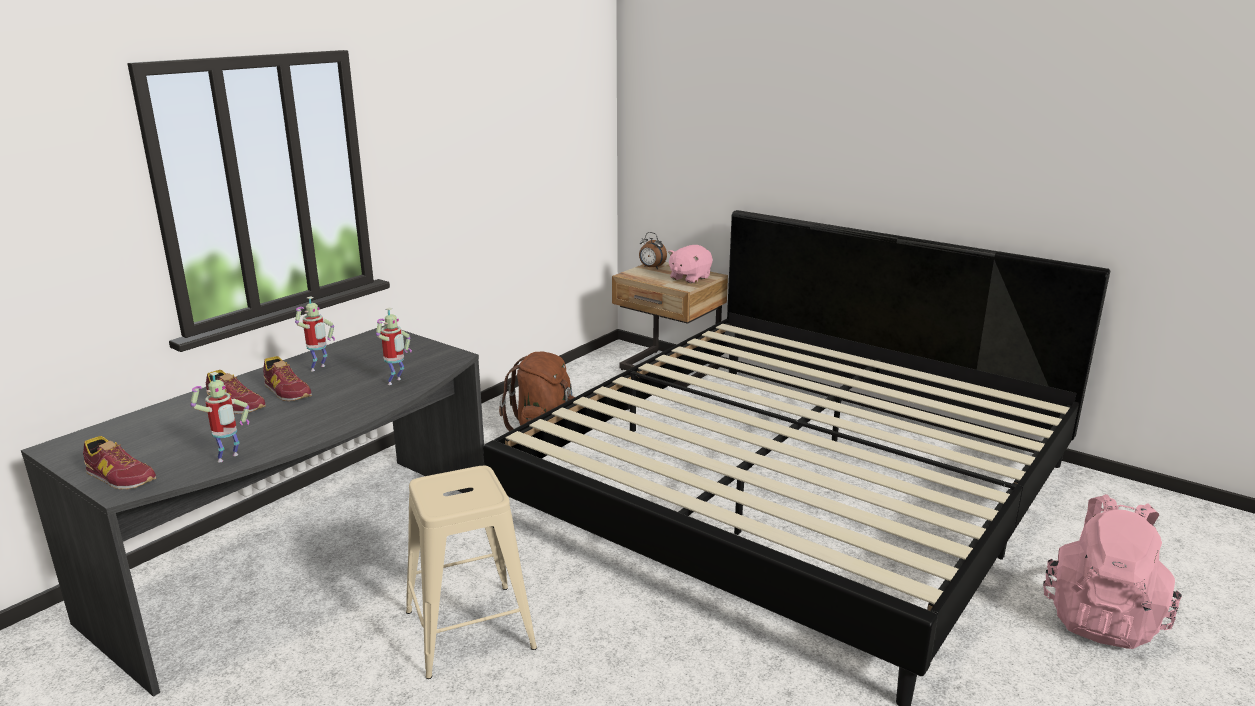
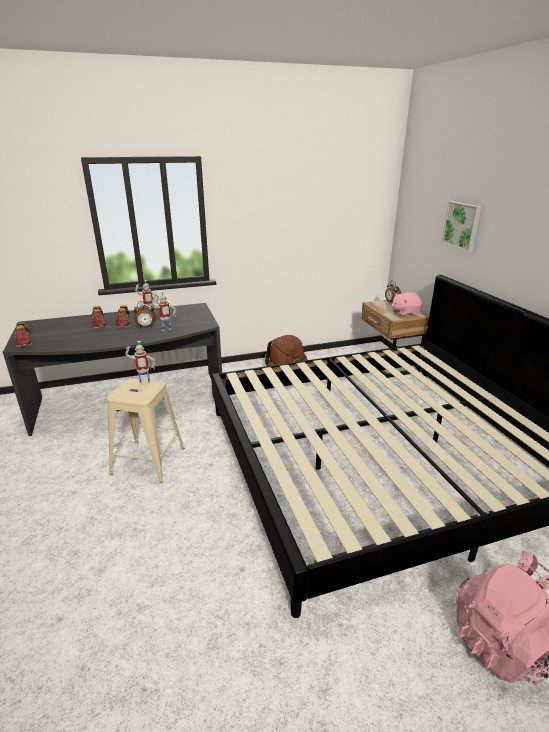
camera: 35 degrees right, 5 degrees up
(229, 459) = (62, 345): toy robot -> toy robot (144, 383)
(347, 387) = (146, 327): none -> alarm clock
(759, 135) = (462, 225): none -> picture

